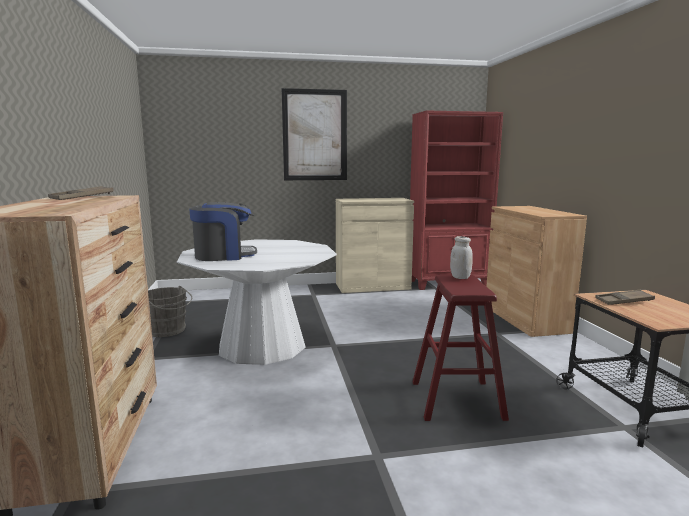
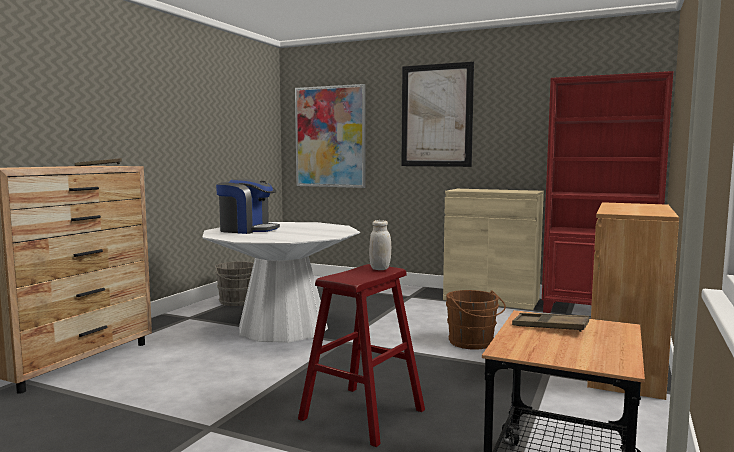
camera: 35 degrees right, 5 degrees down
(206, 152) = (330, 137): none -> picture
(421, 323) = (473, 343): none -> brown bucket

